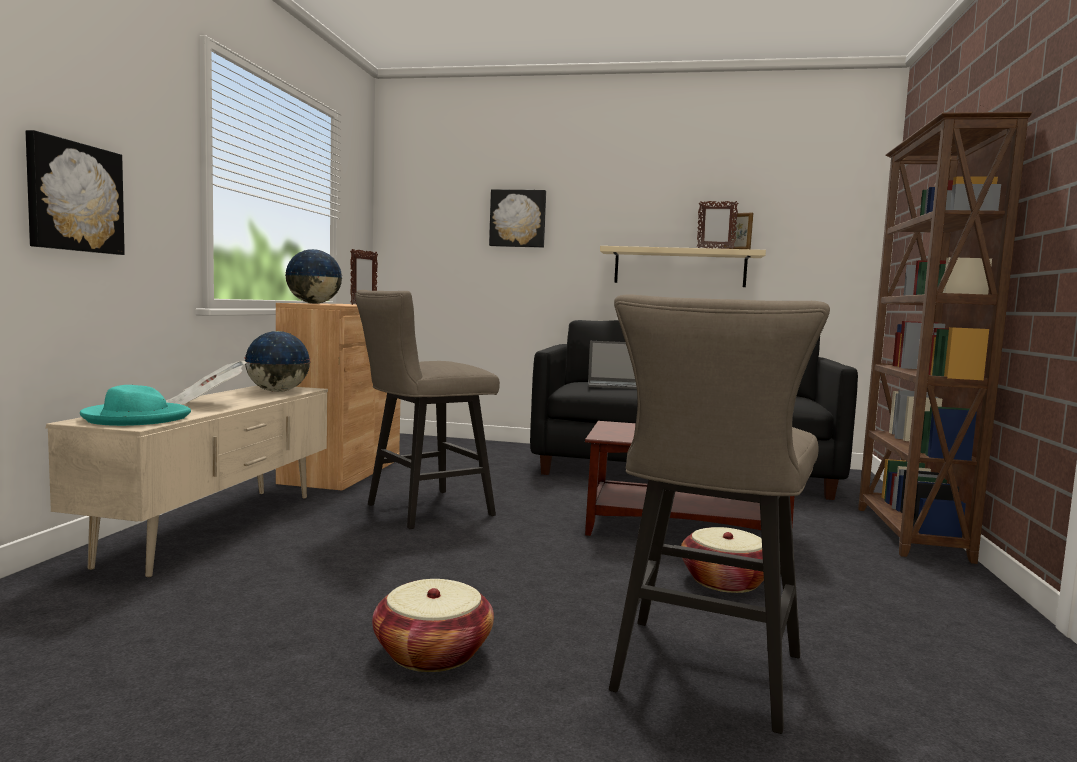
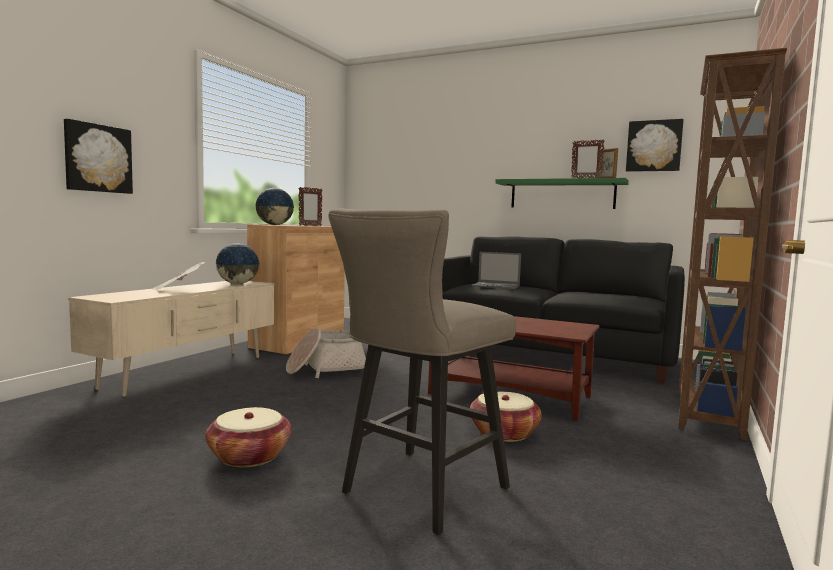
camera: 15 degrees right, 0 degrees up
(136, 418) = (122, 296): turquoise hat -> none
(421, 511) = (326, 370): beige stool -> basket
(518, 218) = (441, 161): picture -> picture (654, 146)
(679, 267) = (562, 194): beige shelf -> green shelf

